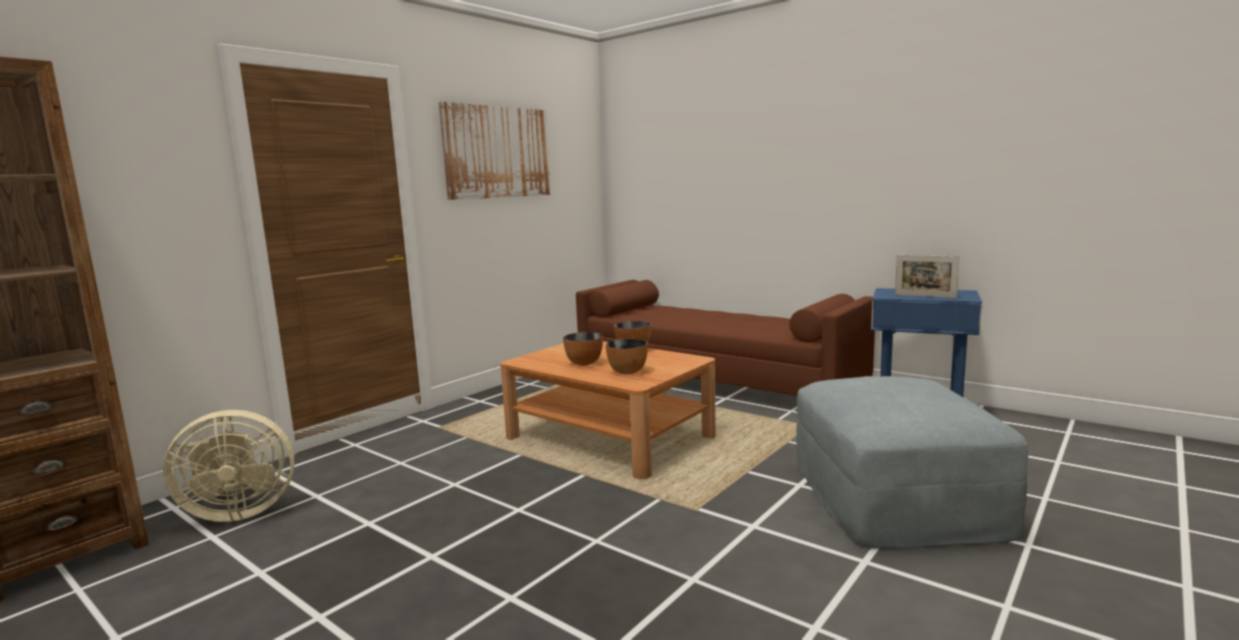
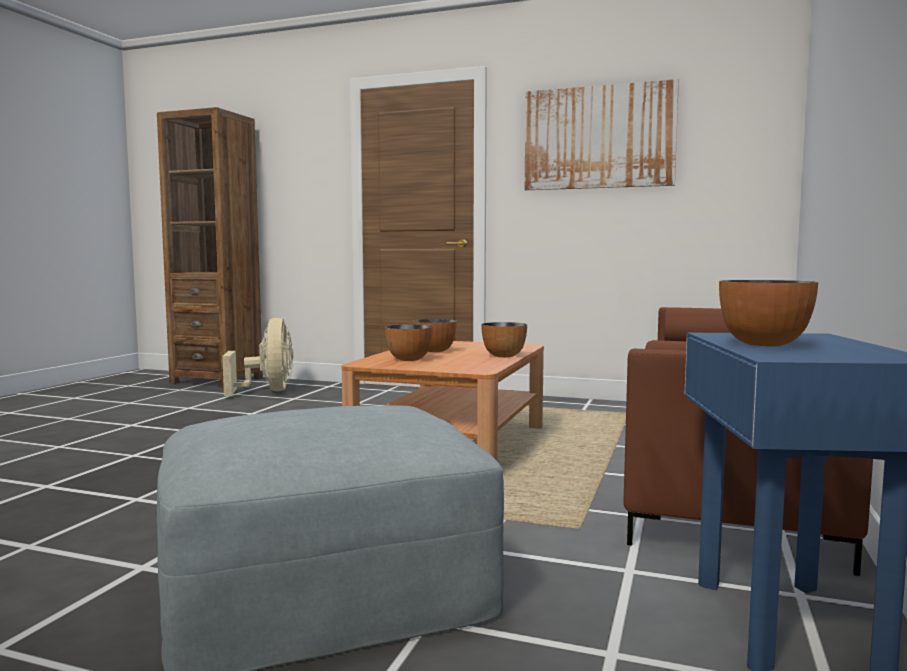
camera: 70 degrees right, 5 degrees down
(238, 512) = (268, 391): beige fan -> beige fan turned 150 degrees counterclockwise
(925, 296) = (764, 344): picture frame -> bowl

